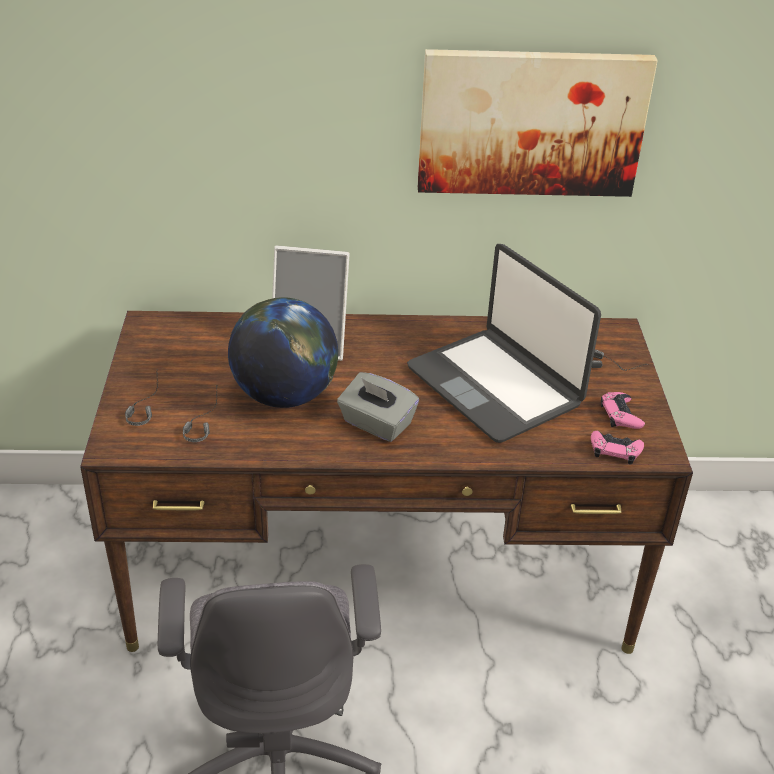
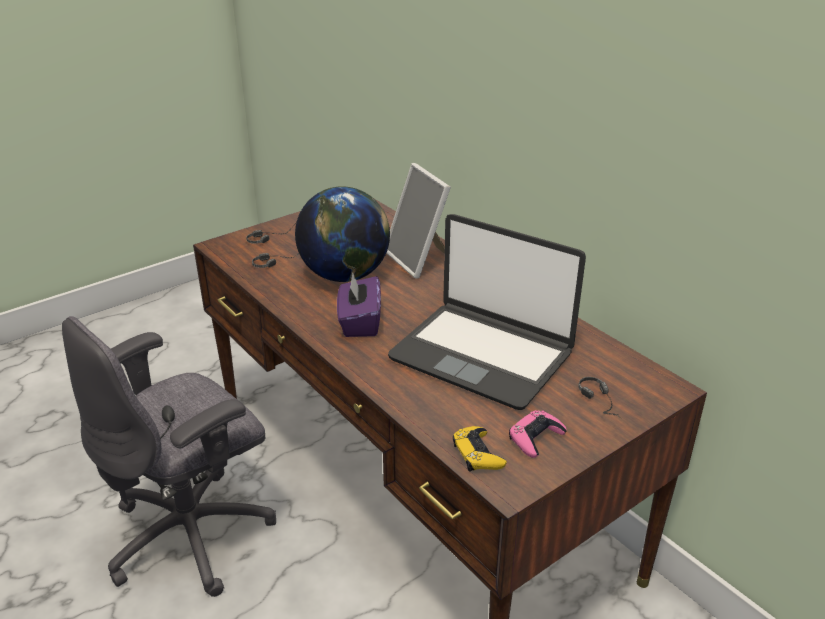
camera: 55 degrees right, 5 degrees down
(376, 424) = (359, 322): grey tissue box -> purple tissue box
(495, 385) = (482, 355): laptop -> laptop turned 75 degrees counterclockwise
(531, 123) = (629, 116): picture -> none
(615, 450) = (477, 454): pink game controller -> yellow game controller

